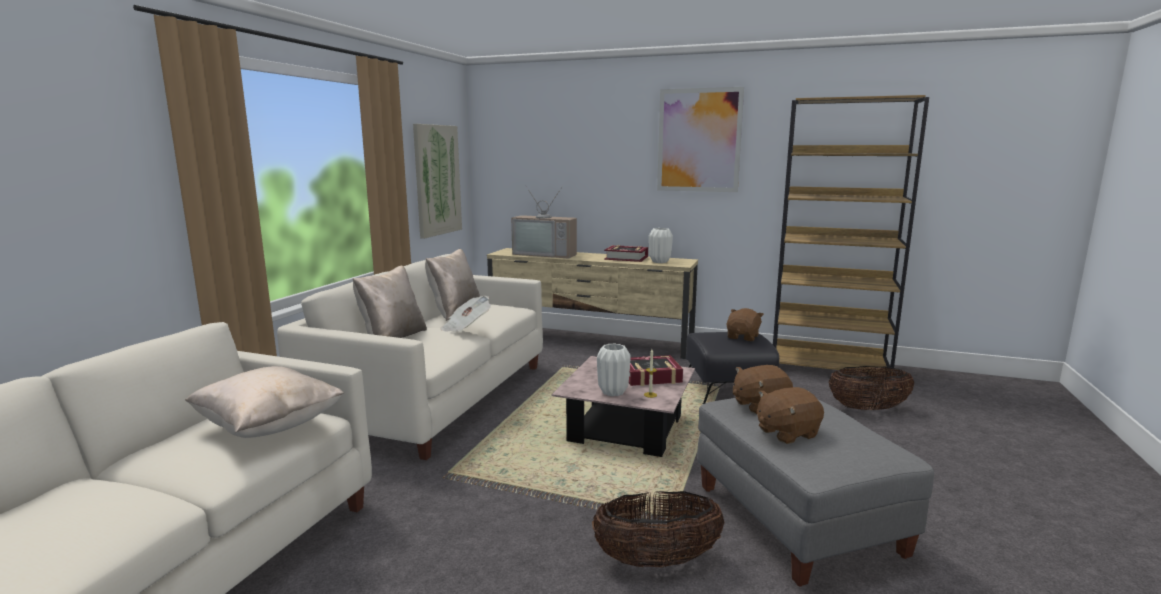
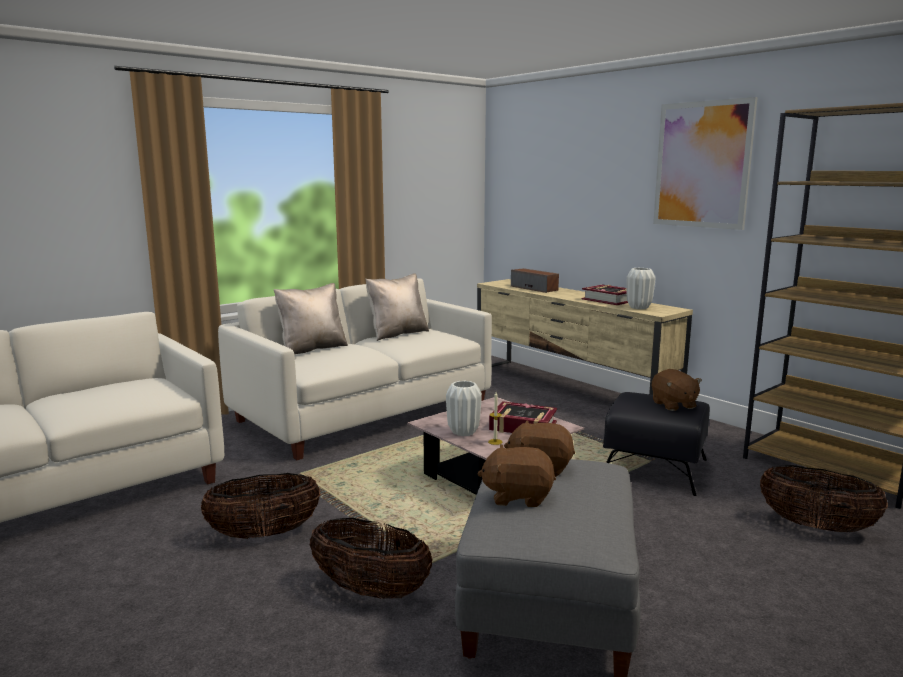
camera: 30 degrees right, 0 degrees up
(269, 427) = (136, 395): beige pillow -> none
(437, 180) = (435, 205): picture -> none
(466, 327) = (379, 348): newspaper -> none
(490, 543) = (264, 534): none -> basket
(546, 254) = (534, 288): television -> speaker
(743, 337) = (673, 405): brown plush toy -> brown plush toy turned 105 degrees clockwise

